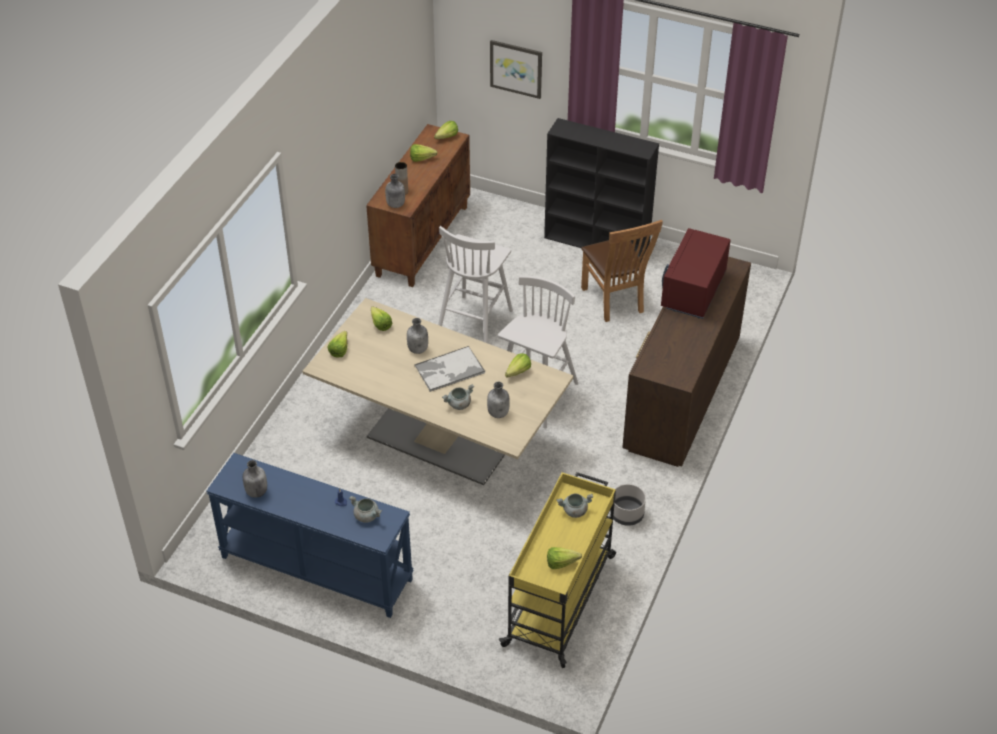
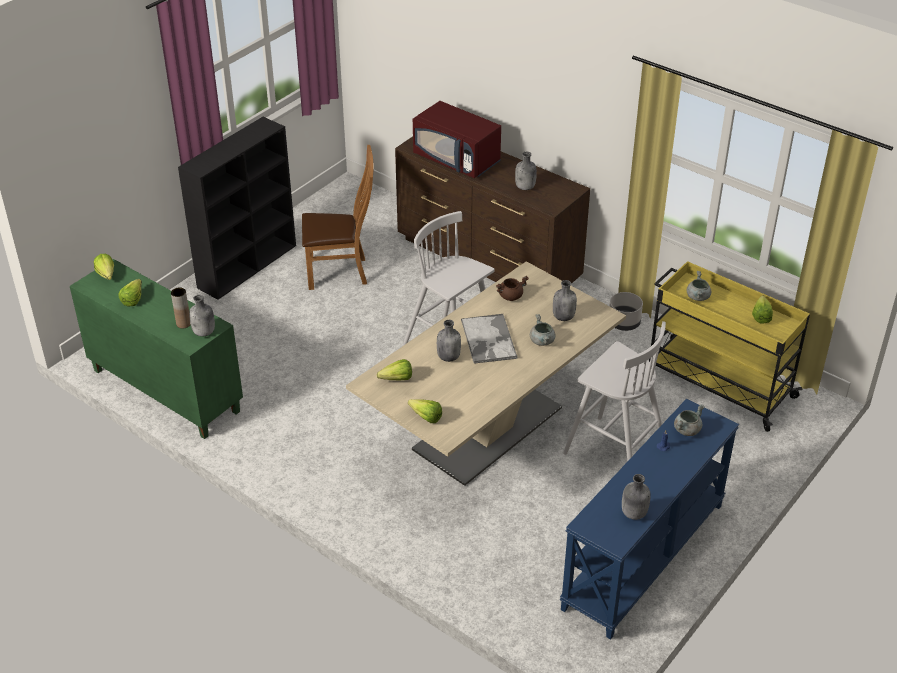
camera: 75 degrees left, 5 degrees down
(422, 240) = (164, 391): brown cabinet -> green cabinet
(475, 323) = (324, 373): white stool -> white stool (613, 452)
(516, 68) = (111, 153): picture -> none
(516, 373) = (510, 296): lettuce -> brown cooking pot
(669, 346) = (525, 187): none -> grey bottle

